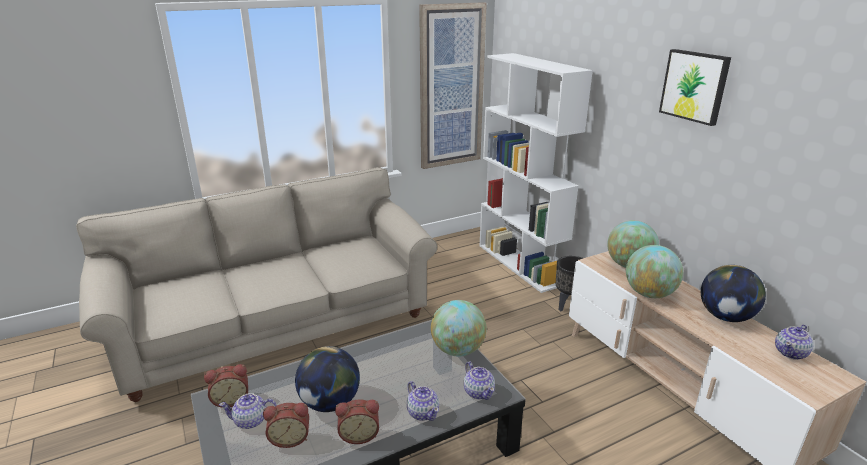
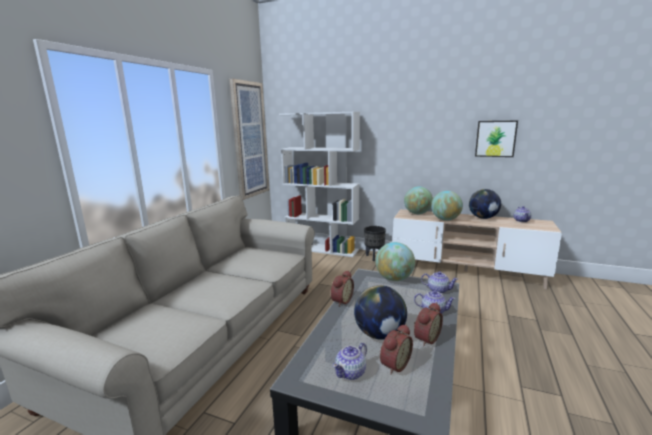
camera: 40 degrees left, 10 degrees down
(231, 399) = (311, 371): alarm clock -> alarm clock (341, 301)
(695, 86) = (431, 107): picture -> picture (495, 138)

